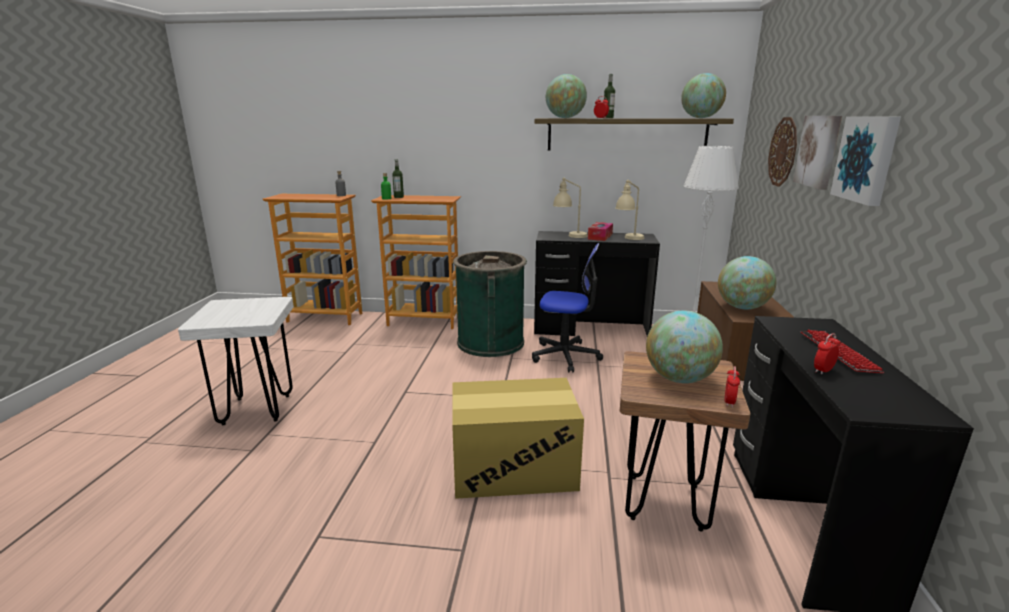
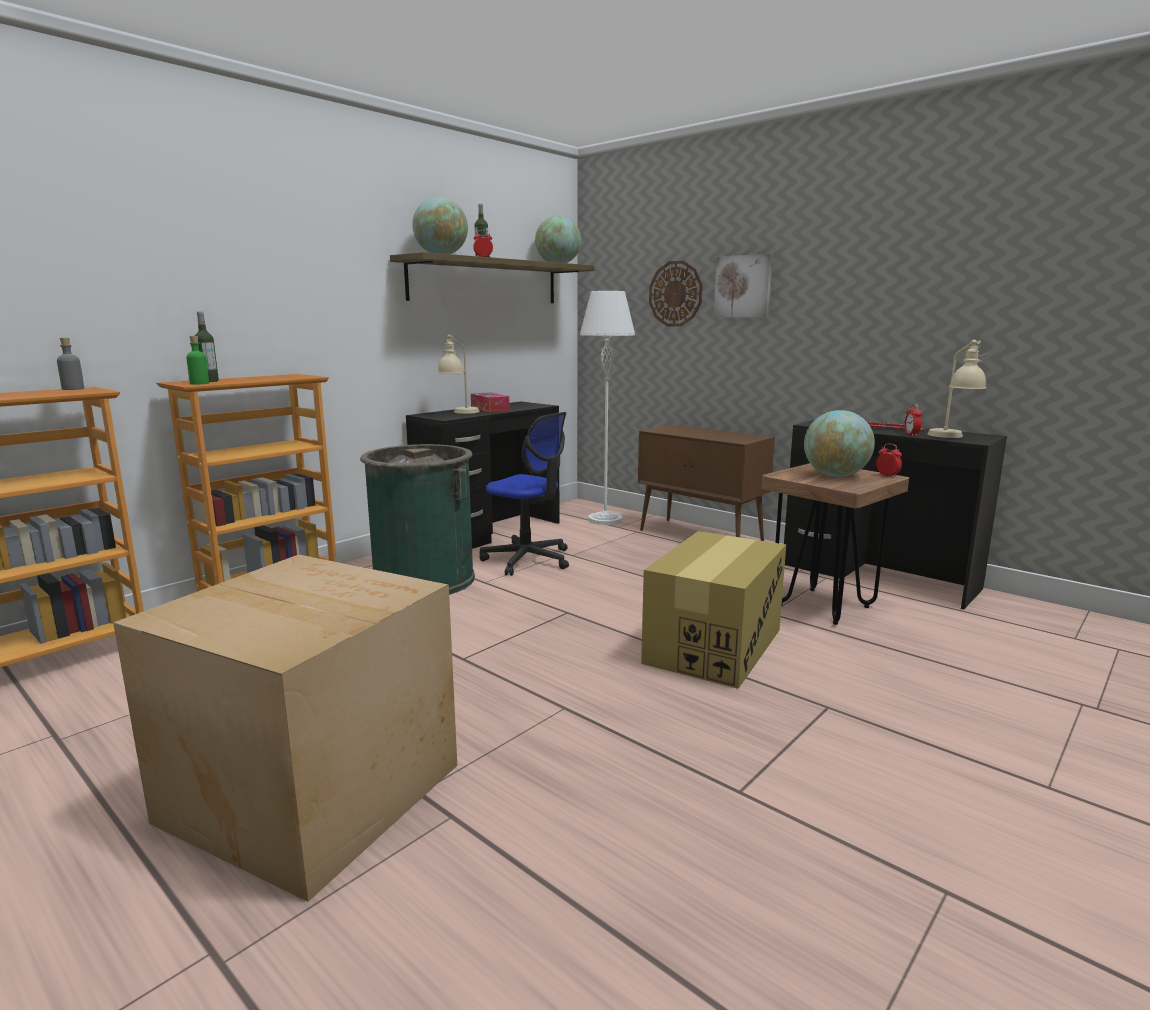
camera: 55 degrees left, 5 degrees down
(257, 409) = (312, 790): white stool -> cardboard box
(565, 356) = (528, 559): office chair -> office chair turned 75 degrees clockwise
(628, 239) = (521, 406): beige table lamp -> beige table lamp (953, 437)
(742, 307) = (720, 437): globe -> none
(867, 159) = (823, 285): picture -> none

